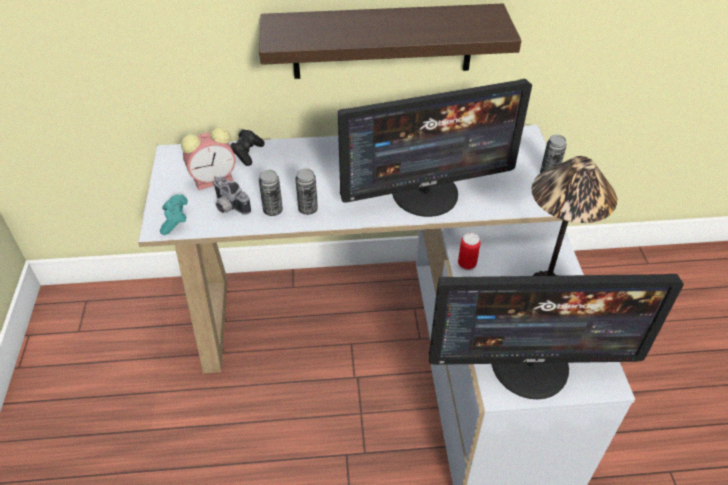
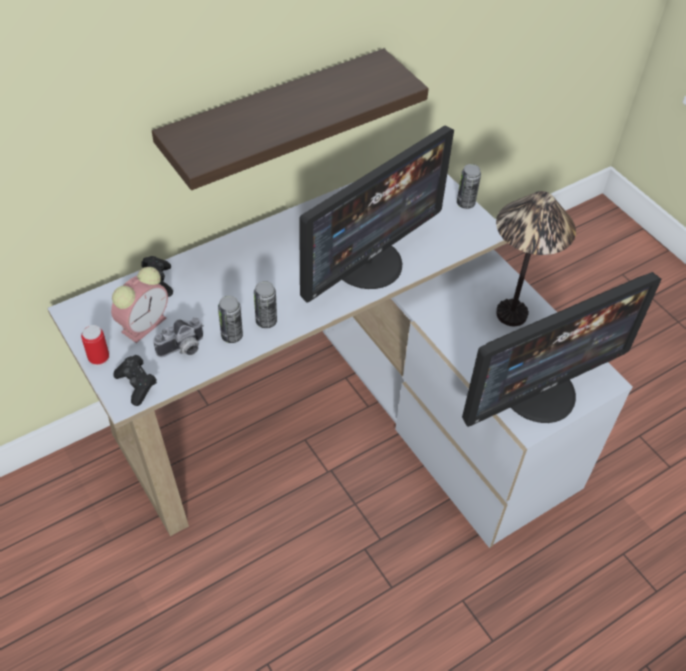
camera: 30 degrees left, 5 degrees up
(175, 220) = (137, 385): turquoise game controller -> black game controller
(228, 207) = (183, 349): camera -> camera turned 45 degrees counterclockwise
(467, 264) = (433, 319): can -> can (99, 358)

